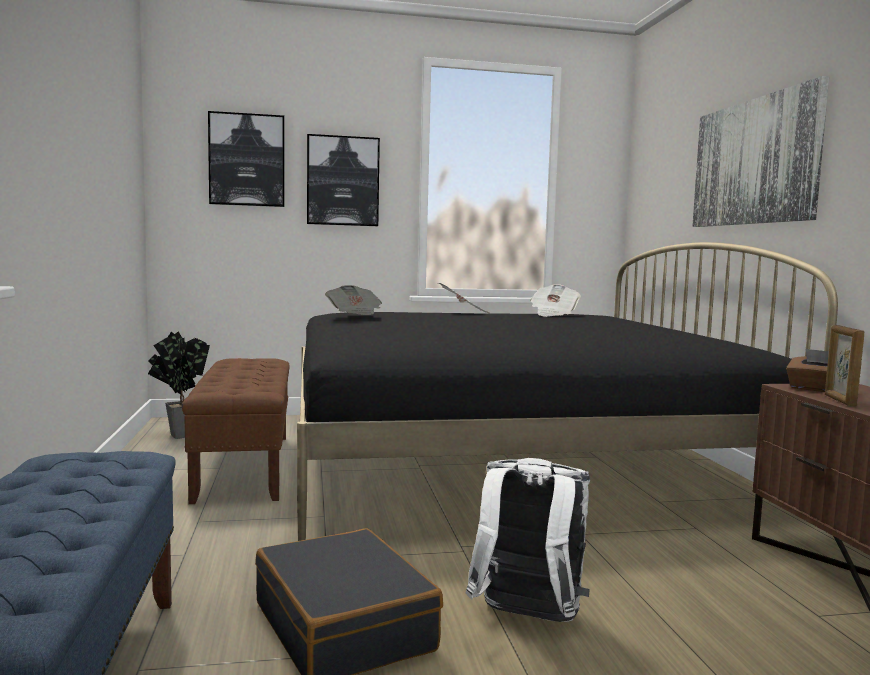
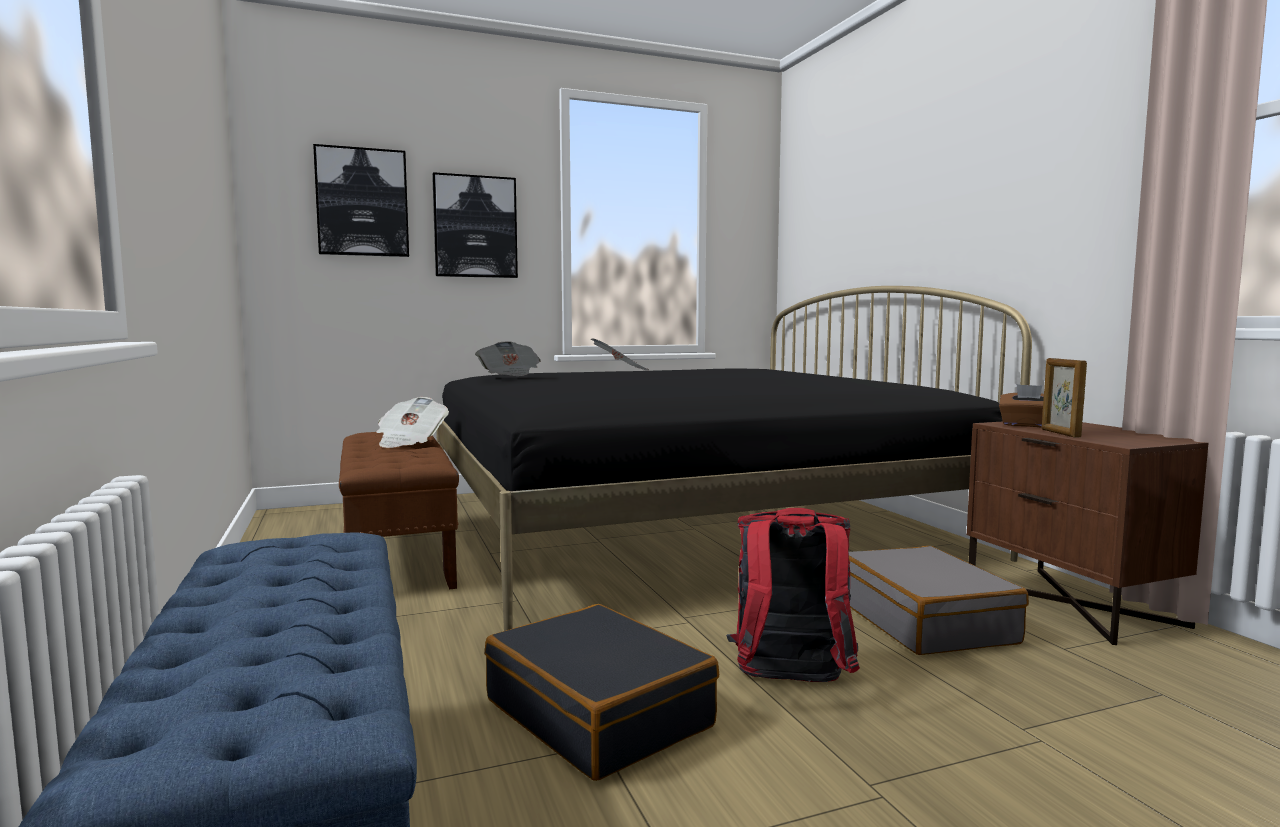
camera: 10 degrees left, 0 degrees up
(178, 435) = (299, 527): potted plant -> none
(527, 619) = (790, 684): white backpack -> red backpack
(553, 314) = (716, 369): newspaper -> newspaper (410, 442)
(689, 573) = (925, 621): none -> grey suitcase
(754, 162) = (928, 201): picture -> none

